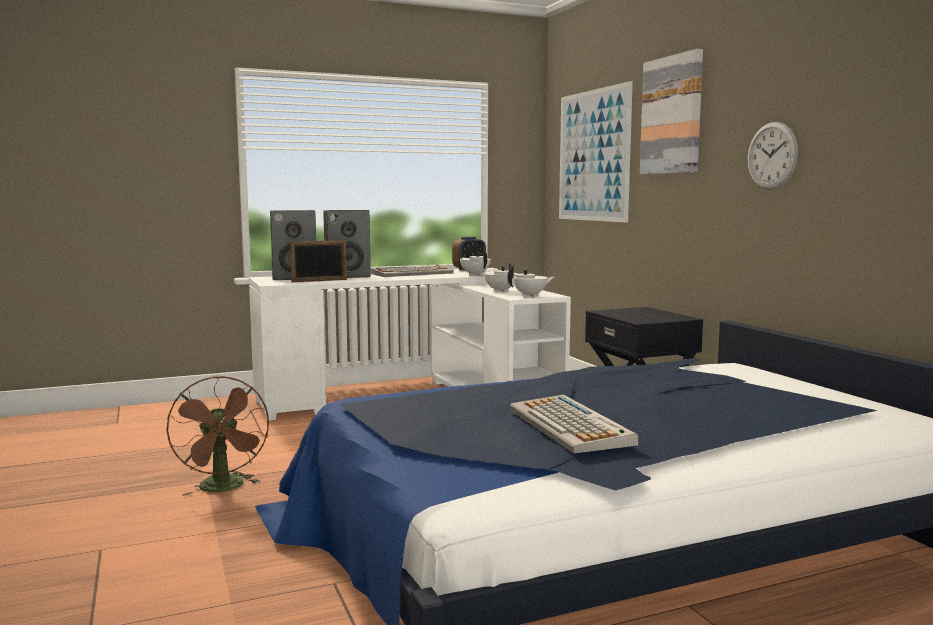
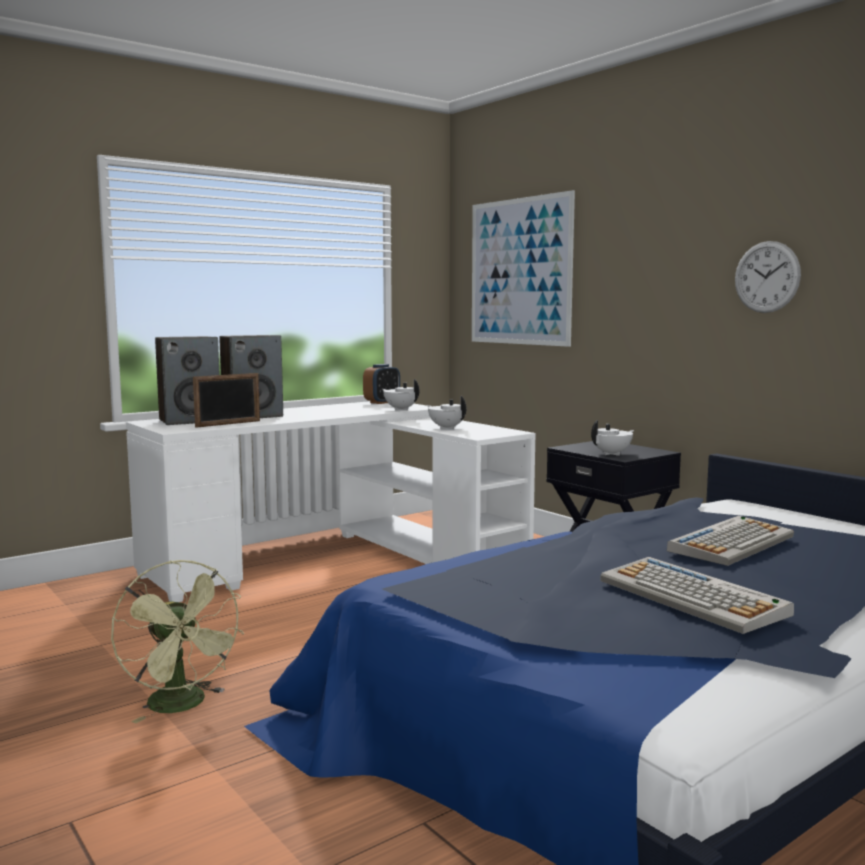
camera: 15 degrees left, 0 degrees up
(224, 488) = (183, 706): brown fan -> green fan
(412, 273) = (325, 409): keyboard -> keyboard (731, 543)
(530, 295) = (491, 433): white teapot -> white teapot (612, 454)
(672, 115) = (631, 230): picture -> none

